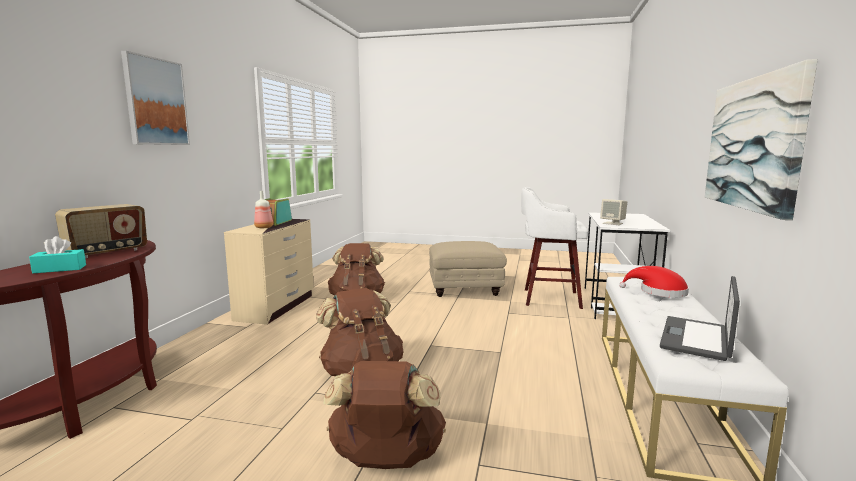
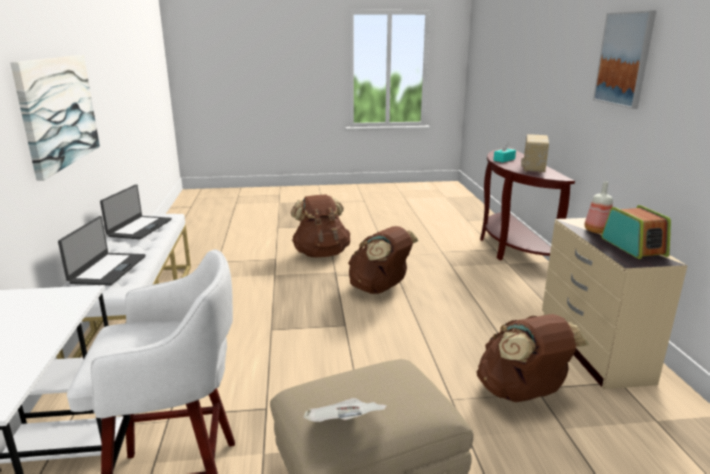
camera: 160 degrees right, 10 degrees up
(479, 240) = (345, 428): none -> newspaper
(613, 223) = (56, 307): beige speaker -> none
(659, 292) = (107, 269): red hat -> laptop

